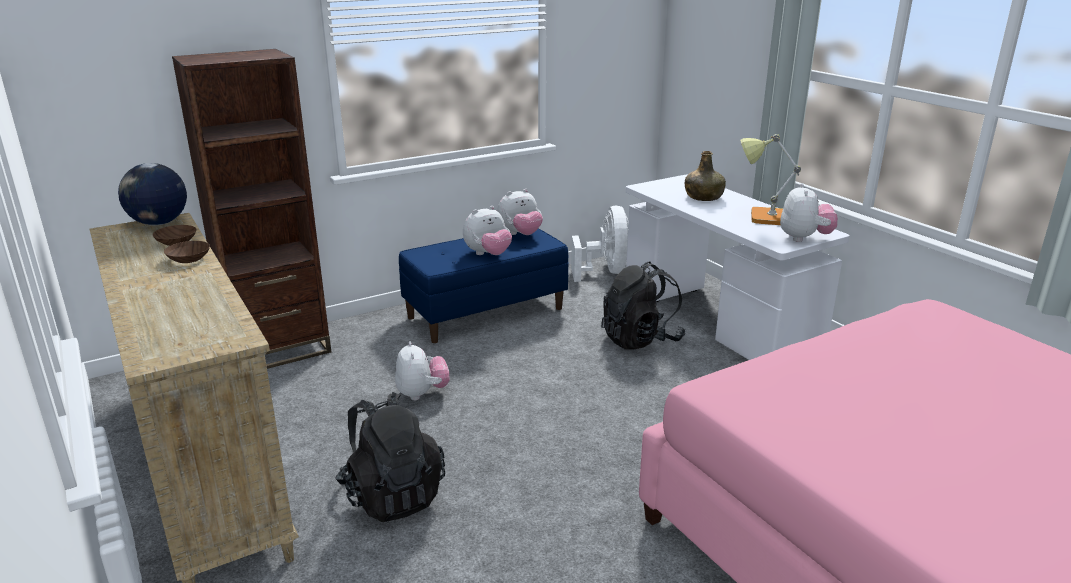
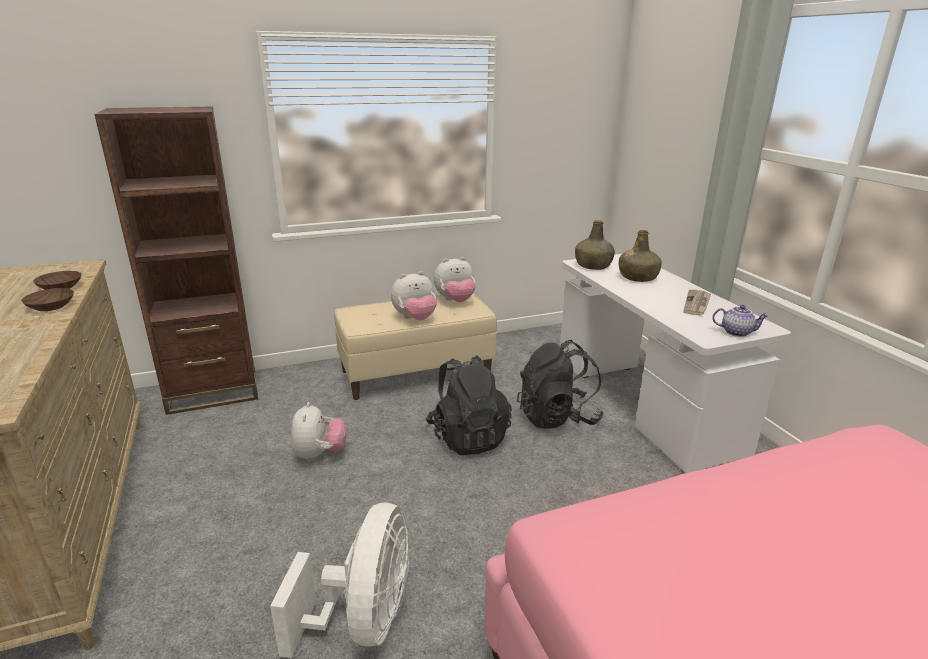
camera: 10 degrees right, 0 degrees up
(158, 223) = (66, 267): globe -> none
(392, 495) = (233, 575): black backpack -> black backpack (467, 437)
(486, 312) = (416, 372): blue bench -> beige bench
(606, 272) = (545, 341): white fan -> white fan (364, 620)
(658, 189) = (593, 266): none -> green bottle
(764, 217) = (697, 304): table lamp -> newspaper
(804, 238) = (736, 332): plush toy -> teapot

